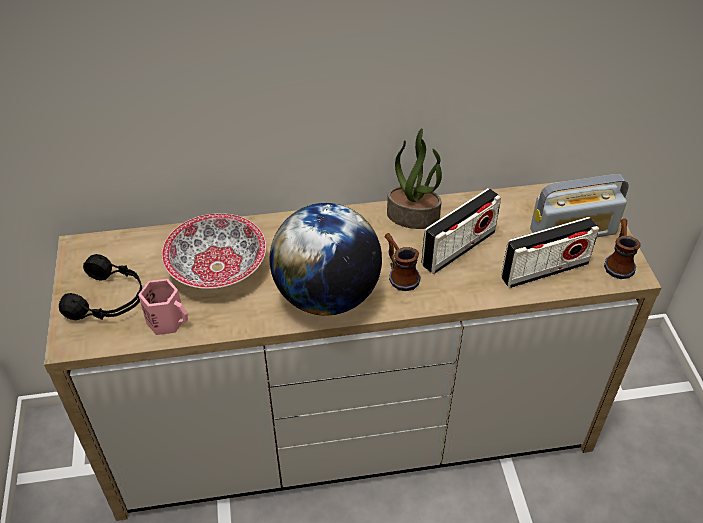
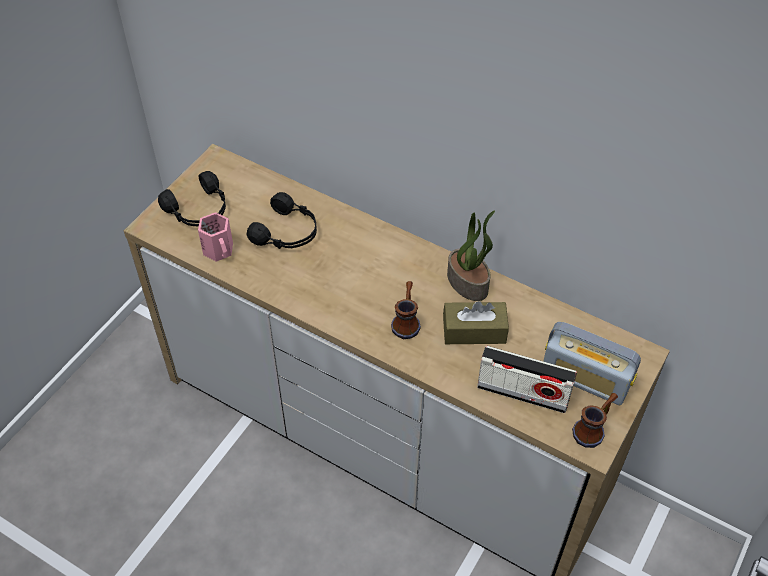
camera: 40 degrees right, 5 degrees up
(218, 268) = (287, 233): bowl -> black headphones
(327, 296) = (338, 302): globe -> none
(458, 248) = (474, 331): radio -> brown tissue box

